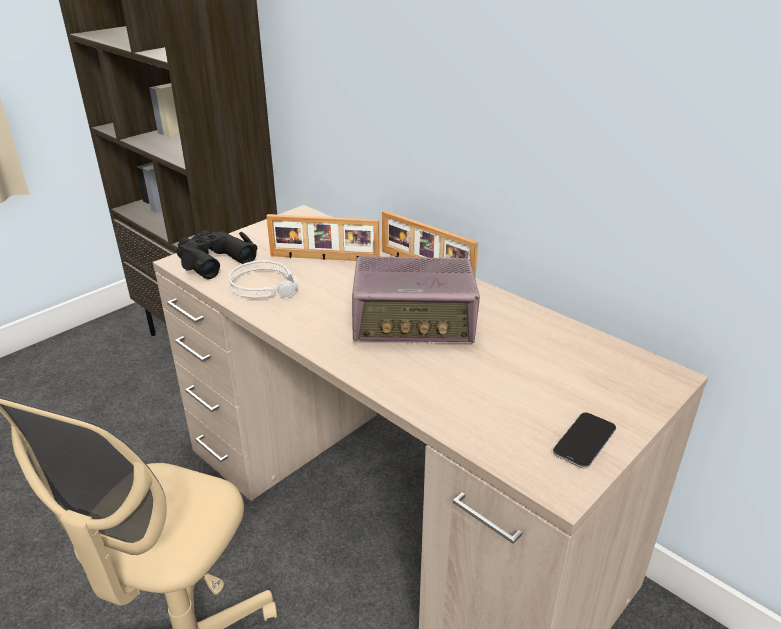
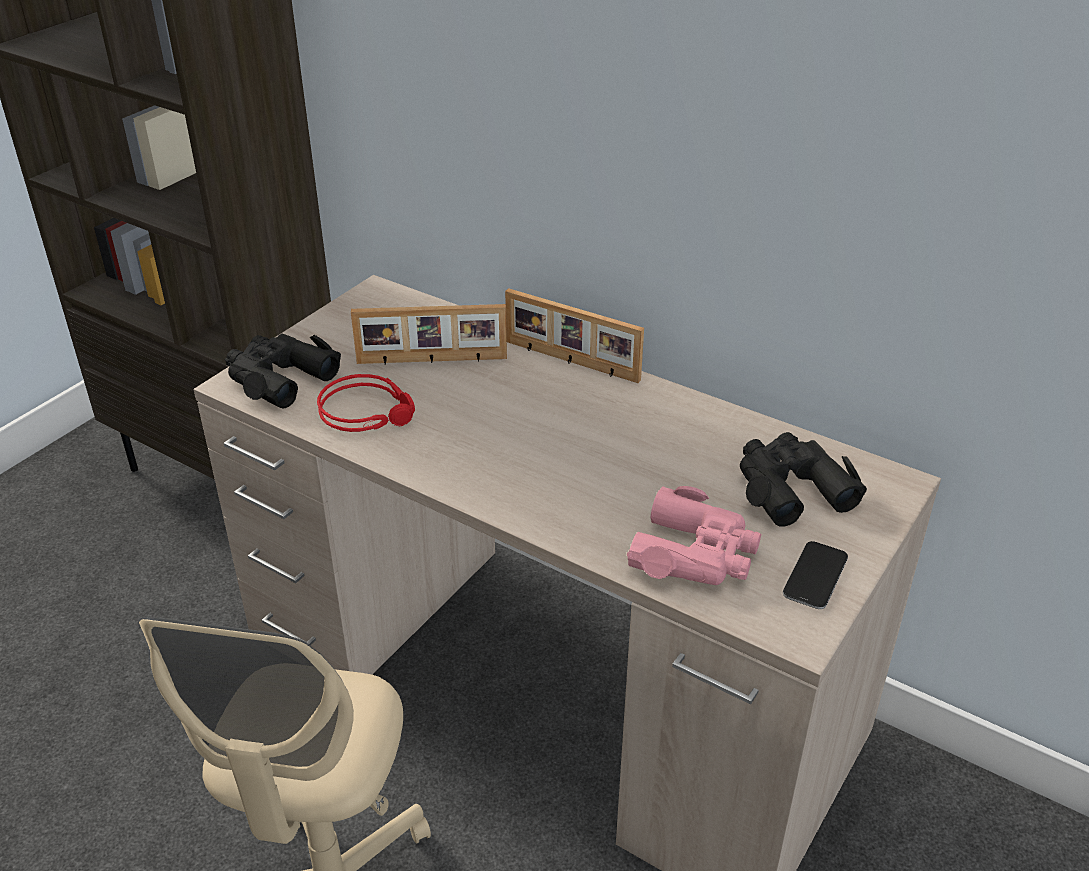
camera: 10 degrees left, 5 degrees up
(267, 286) = (369, 411): grey headphones -> red headphones
(414, 322) = (578, 444): radio -> none
(485, 411) = (695, 553): none -> pink binoculars
(577, 370) = (791, 487): none -> black binoculars

